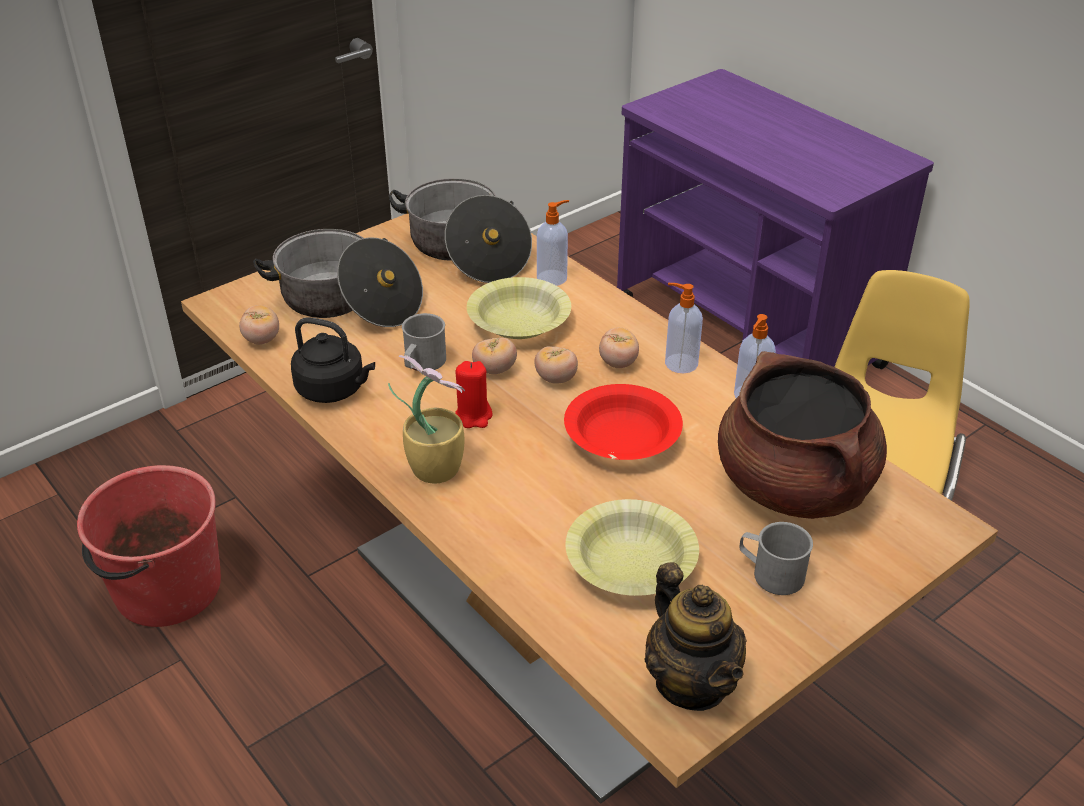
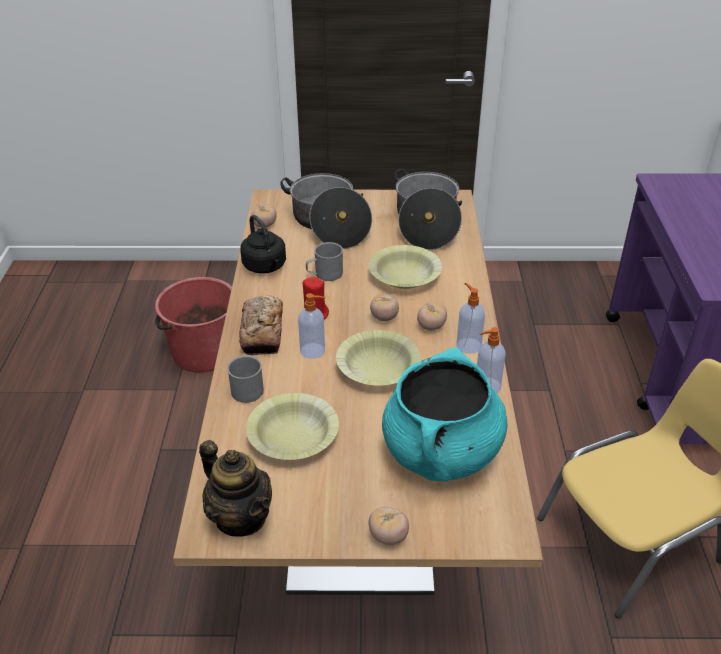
camera: 40 degrees right, 0 degrees up
(435, 467) = (262, 331): potted plant -> bread
(494, 370) = (357, 296): tomato -> tomato (388, 536)
(553, 278) = (457, 260): soap dispenser -> soap dispenser (313, 351)
(621, 438) = (377, 368): red bowl -> yellow bowl
(691, 683) = (241, 517): teapot -> teapot turned 60 degrees counterclockwise
(770, 573) = (360, 490): grey mug -> grey mug (246, 387)
(794, 486) = (441, 452): brown cooking pot -> turquoise cooking pot

